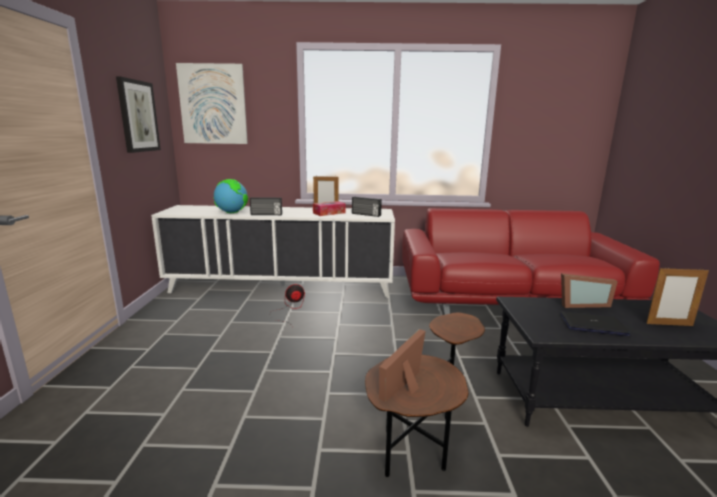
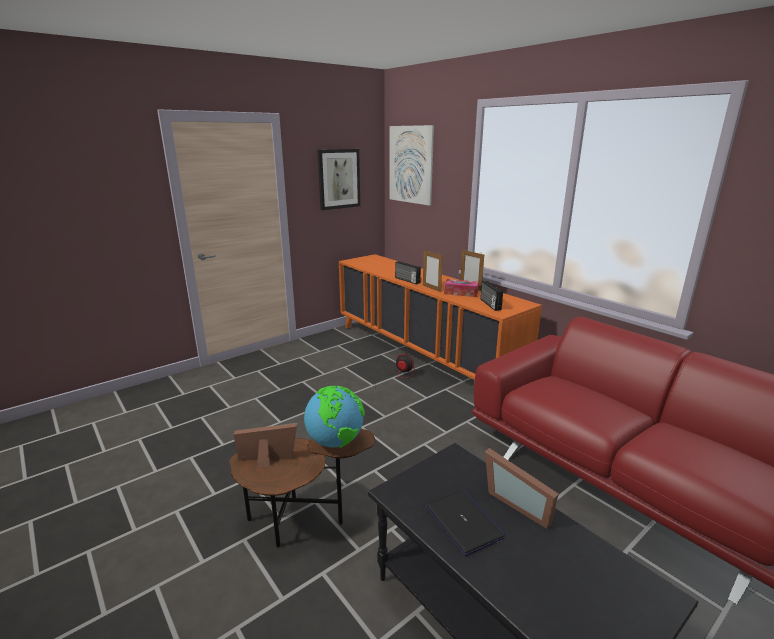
camera: 50 degrees right, 5 degrees up
(232, 212) = (388, 272): globe -> globe (335, 442)
(281, 287) = (423, 354): white cabinet -> orange cabinet
(669, 324) = (560, 592): picture frame -> picture frame (431, 288)

